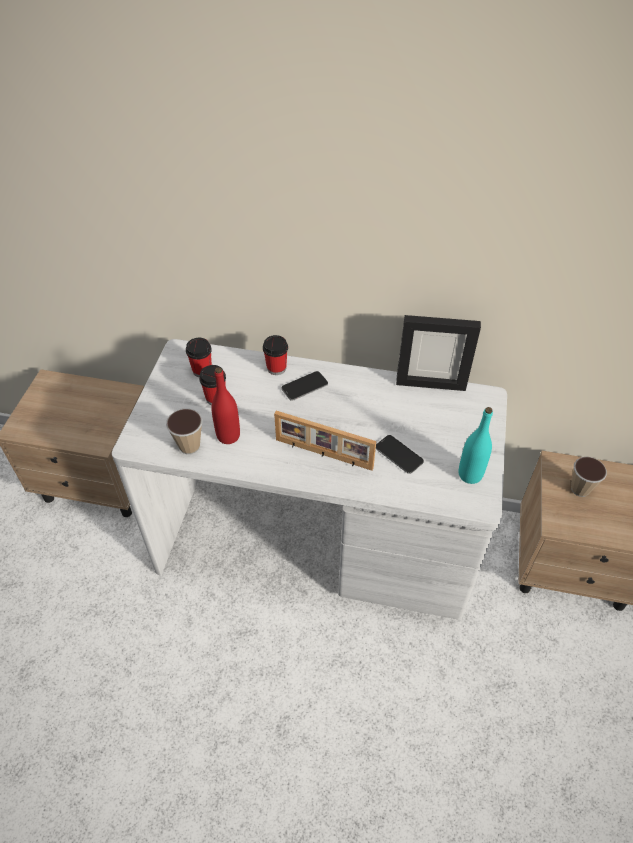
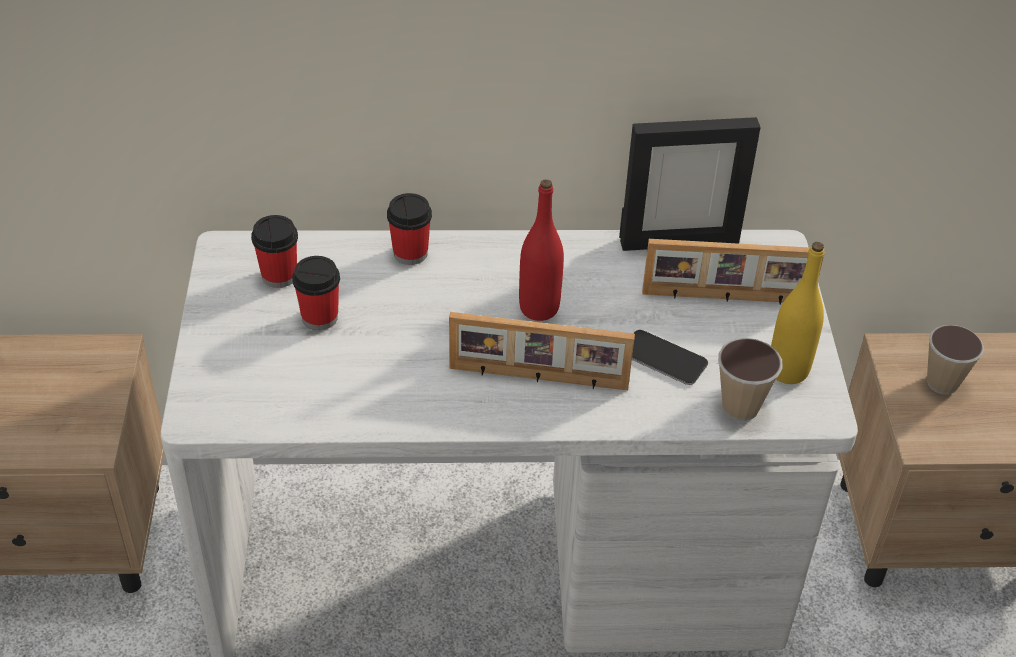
camera: 15 degrees left, 5 degrees down
(189, 446) = (300, 402): cup -> cup (740, 407)
(228, 436) = (363, 375): red bottle -> red bottle (539, 308)
(304, 386) = (469, 276): phone -> none
(447, 424) = (727, 298): none -> picture frame
(470, 474) = (788, 370): turquoise bottle -> yellow bottle

